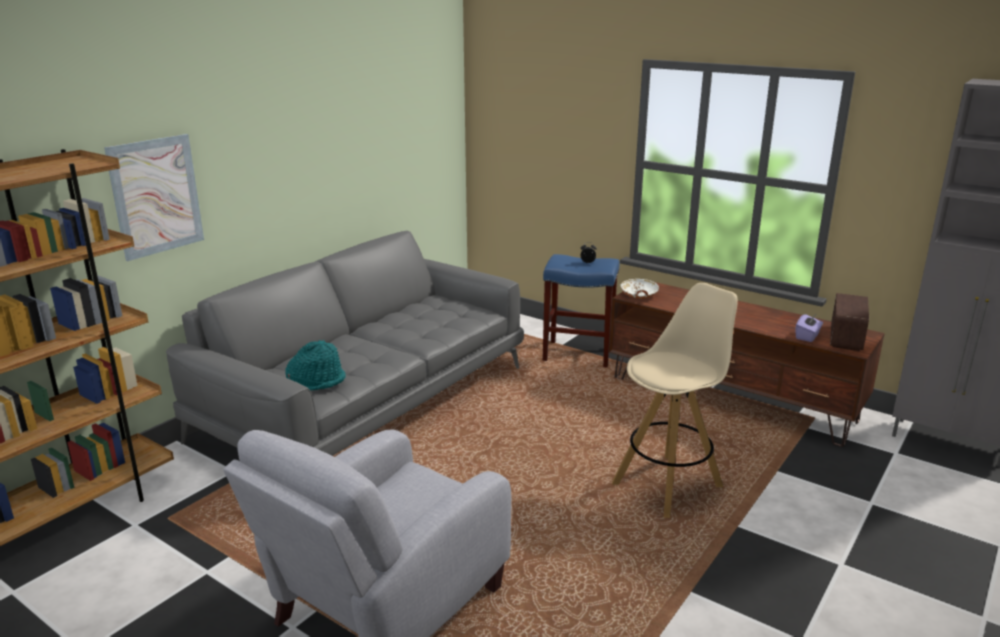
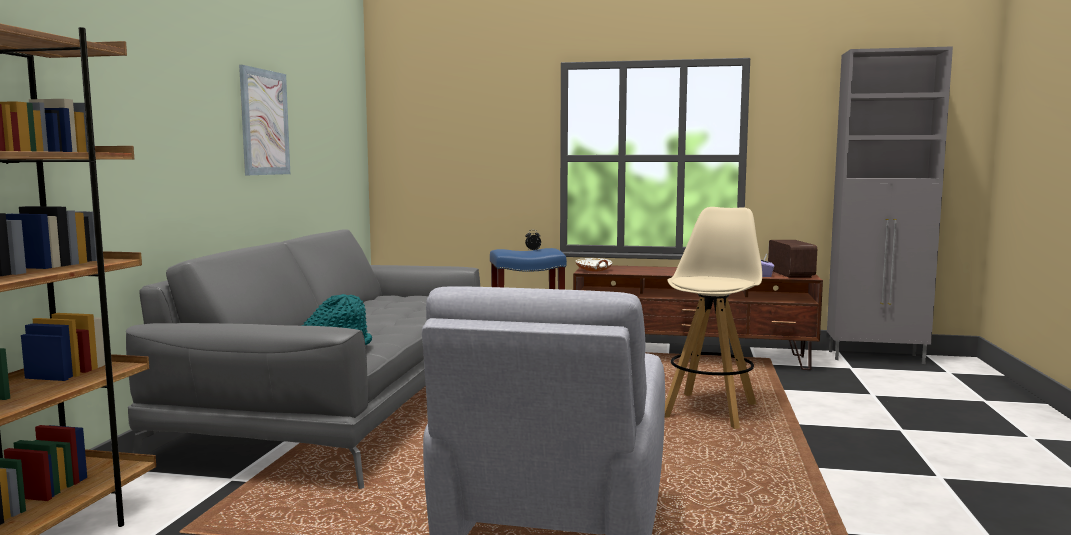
camera: 25 degrees left, 15 degrees down
(156, 196) = (117, 132): picture -> picture (264, 122)

